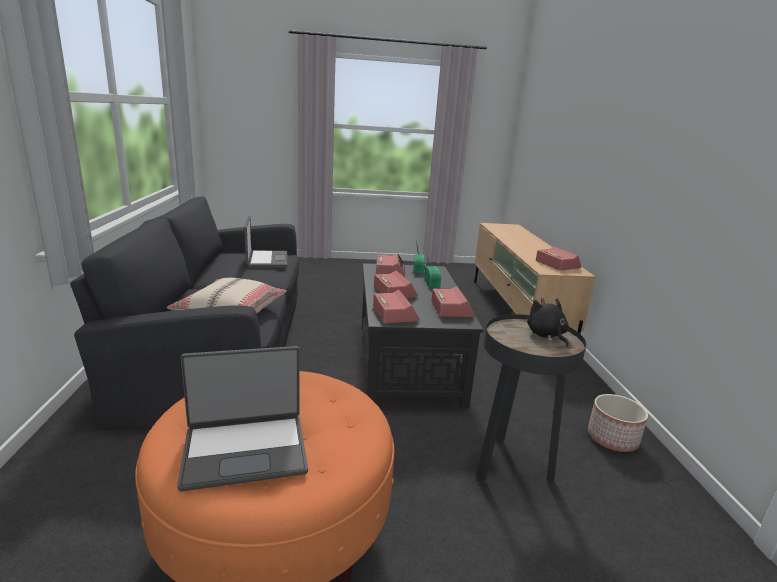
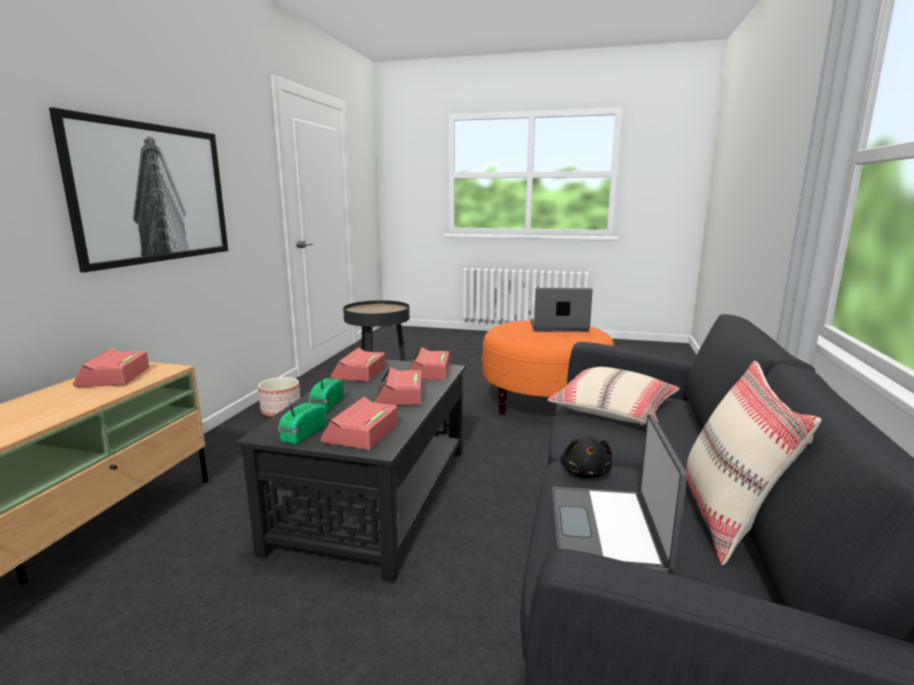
camera: 160 degrees left, 5 degrees down
(211, 267) = (729, 519): none -> beige pillow
(546, 335) = (365, 310): black plush toy -> black plush toy (585, 472)
(665, 162) = (154, 193): none -> picture

